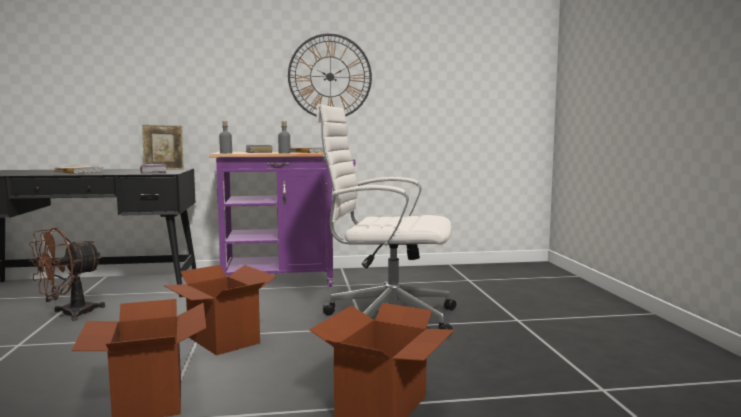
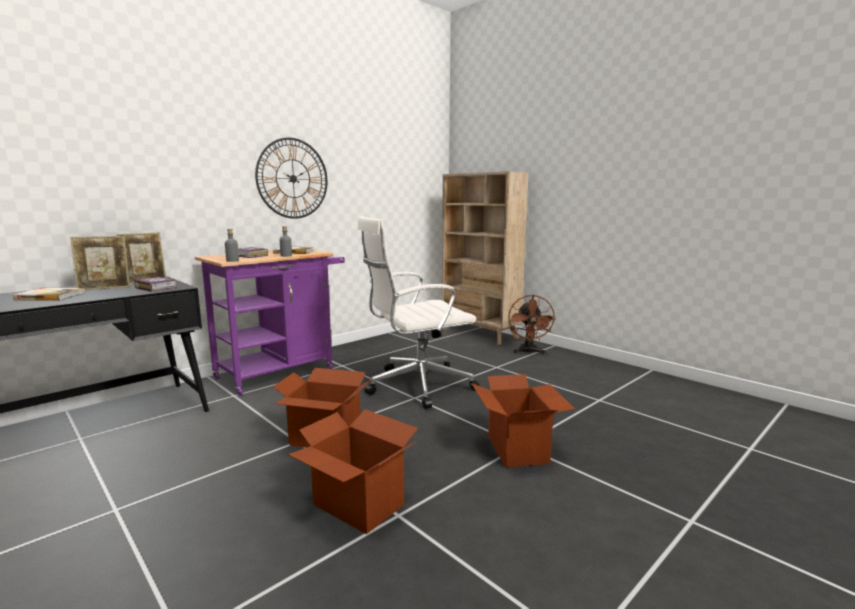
camera: 35 degrees left, 5 degrees up
(69, 314) = (111, 462): brown fan -> brown fan (529, 352)
(124, 171) = (104, 289): none -> picture frame
(562, 282) = (480, 333): none -> beige bookcase

